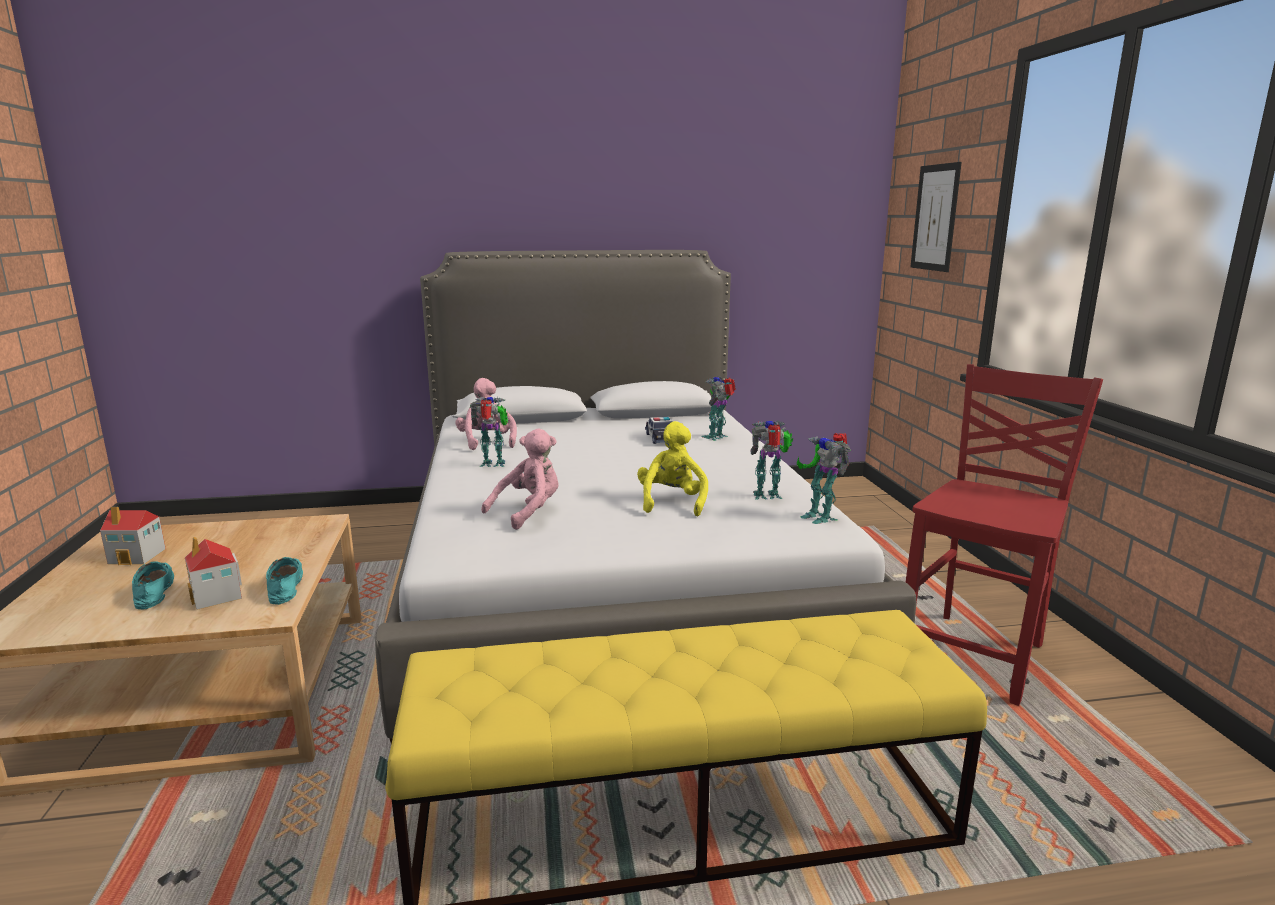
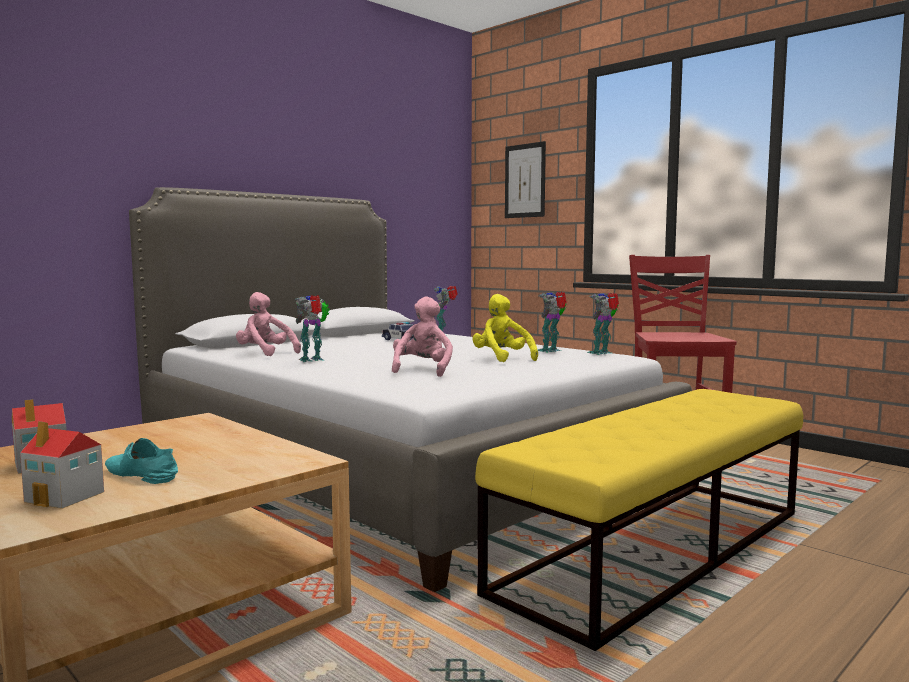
camera: 35 degrees left, 10 degrees down
(216, 596) = (223, 463): toy house -> toy house (65, 497)
(283, 587) = (275, 449): turquoise shoe -> none
(820, 516) = (602, 353): toy robot -> toy robot turned 120 degrees clockwise

